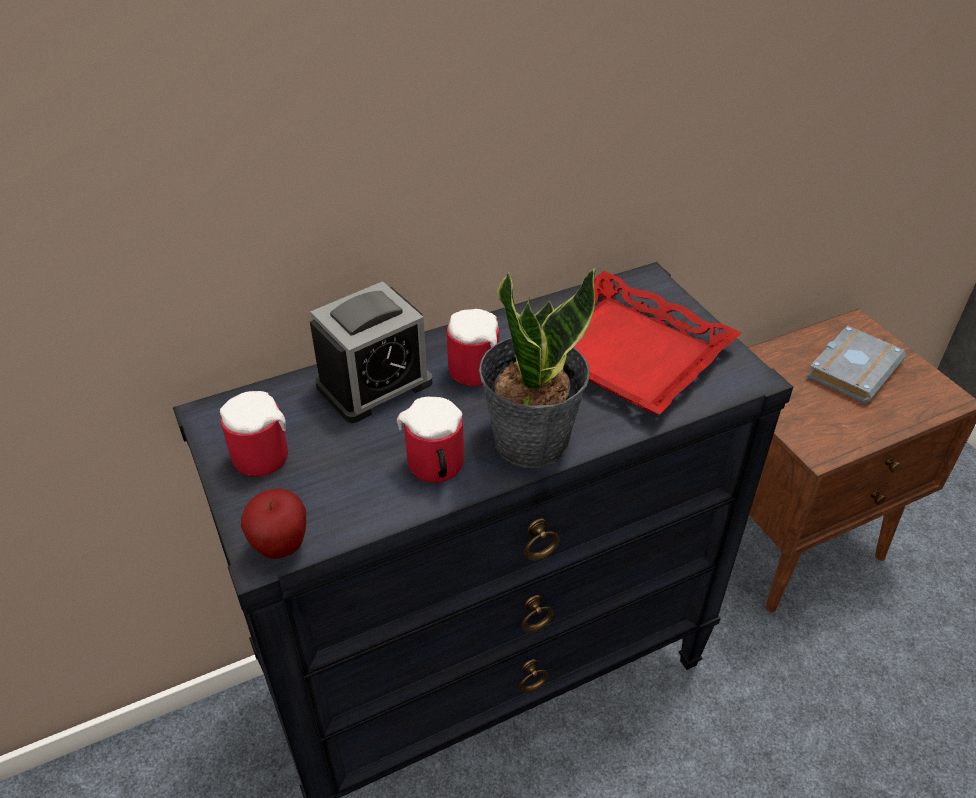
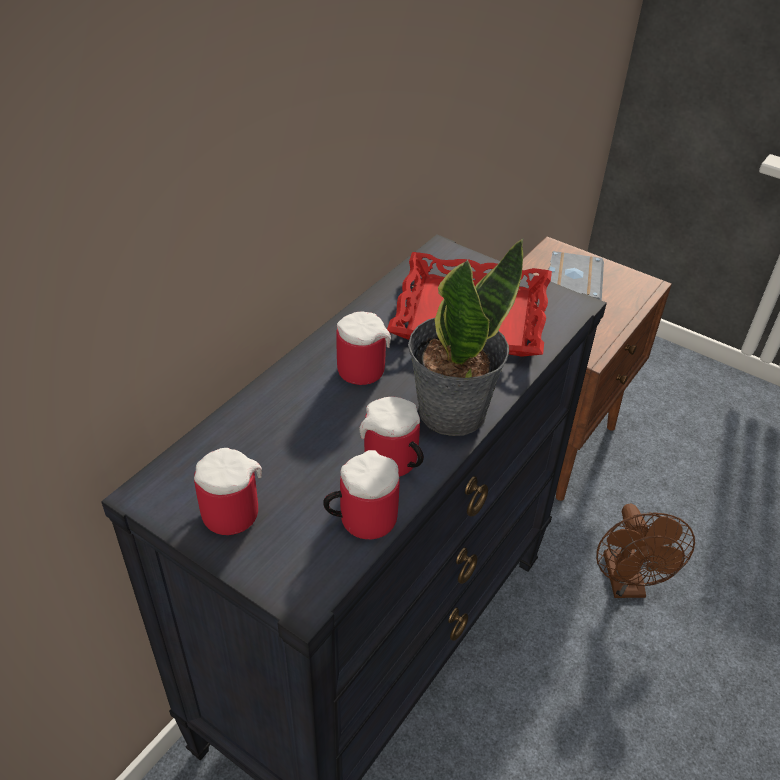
camera: 30 degrees left, 0 degrees up
(281, 546) = (313, 584): apple -> none
(366, 506) = (360, 518): none -> mug
(374, 384) = (283, 411): alarm clock -> none
(794, 733) = (626, 584): none -> brown fan

